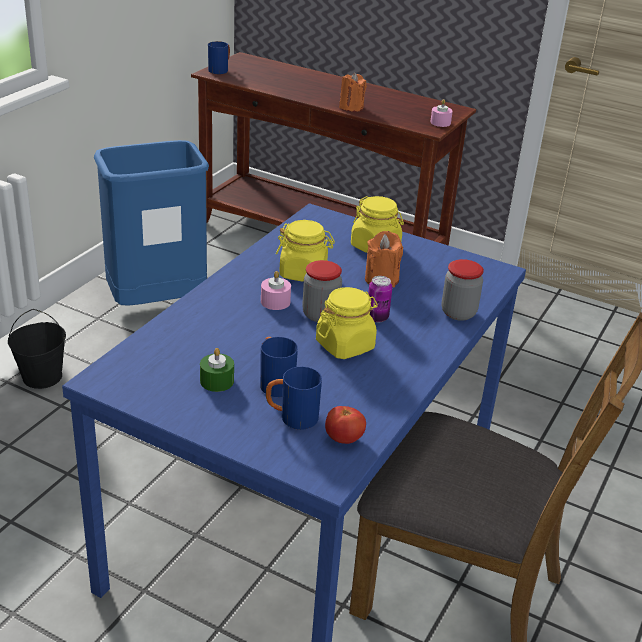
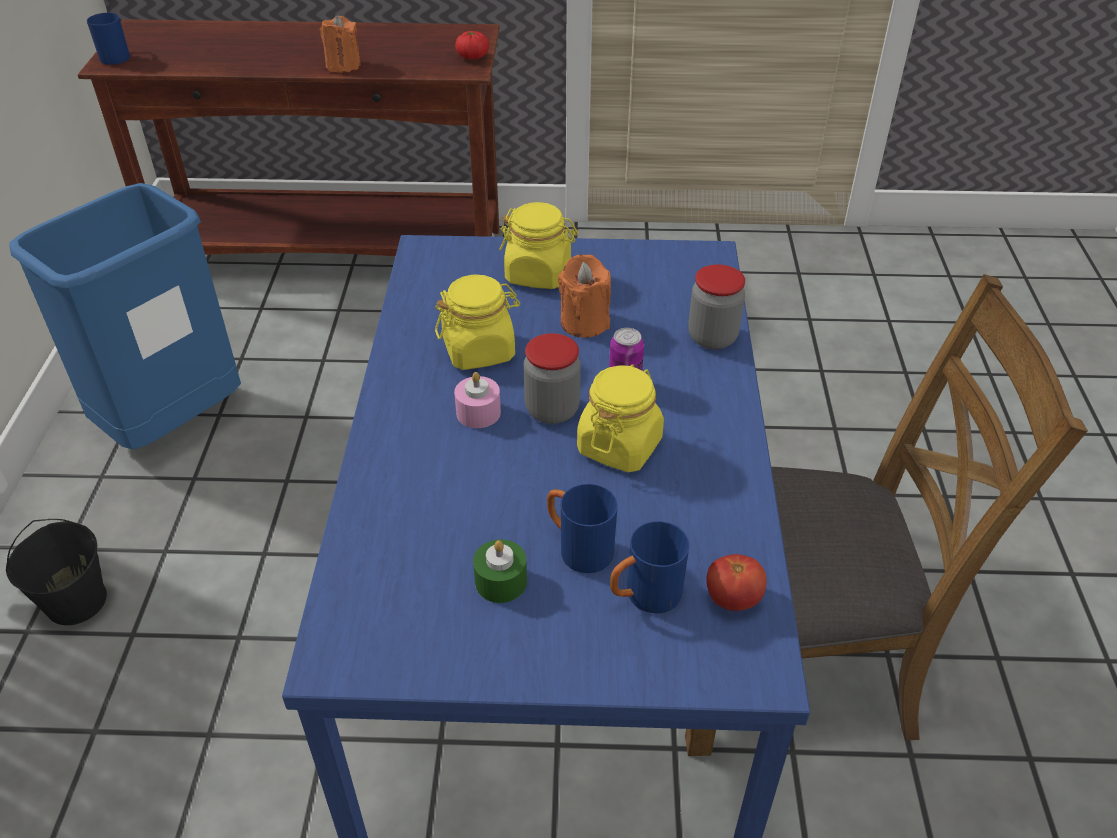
camera: 25 degrees left, 10 degrees up
(440, 122) = (472, 57): pink candle -> tomato

